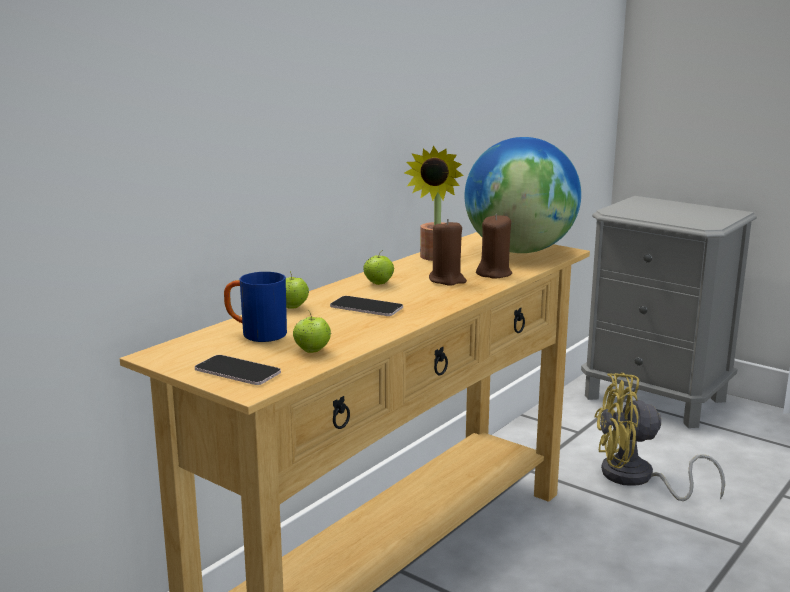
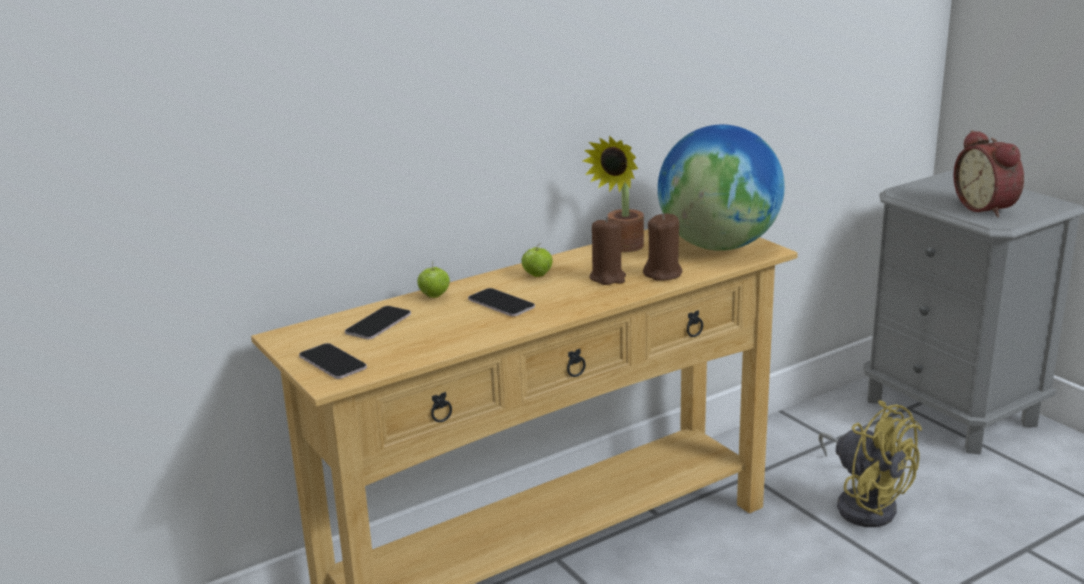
camera: 20 degrees right, 5 degrees up
(256, 334) = (378, 324): blue mug -> phone
(312, 351) = (412, 348): apple -> none
(637, 479) = (864, 504): yellow fan -> yellow fan turned 150 degrees counterclockwise
(688, 217) = (987, 208): none -> alarm clock

